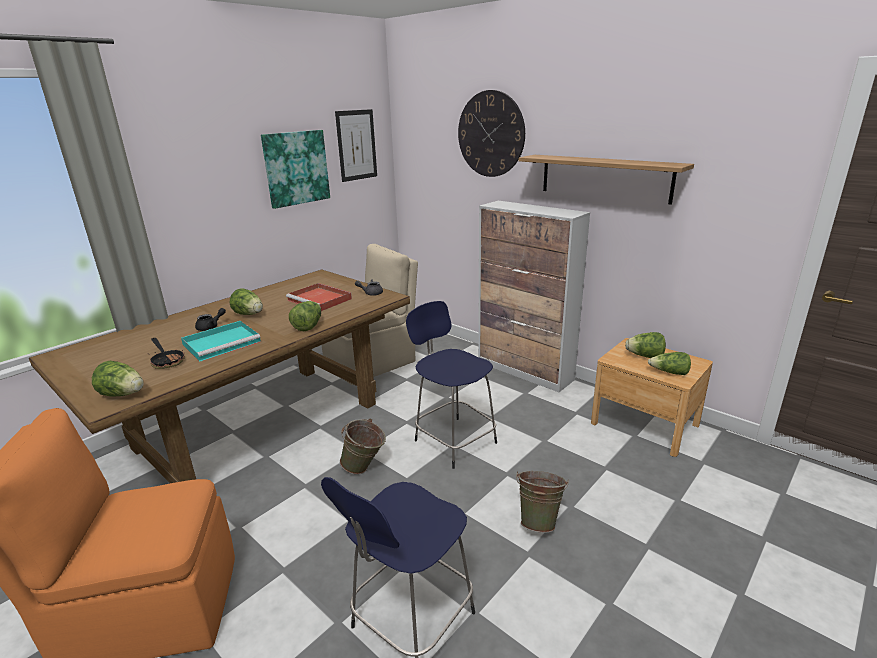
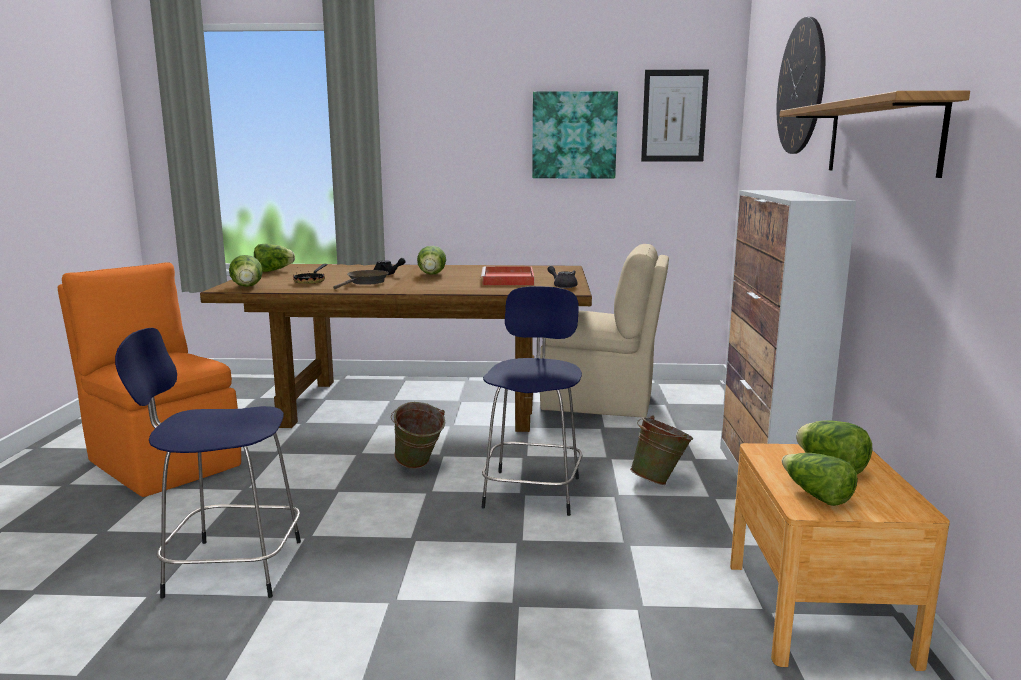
camera: 50 degrees right, 10 degrees down
(223, 343) = (366, 282): turquoise tray -> brown frying pan
(308, 326) = (443, 289): lettuce -> lettuce (273, 270)
(539, 520) = (459, 590): green bucket -> green bucket (660, 481)

